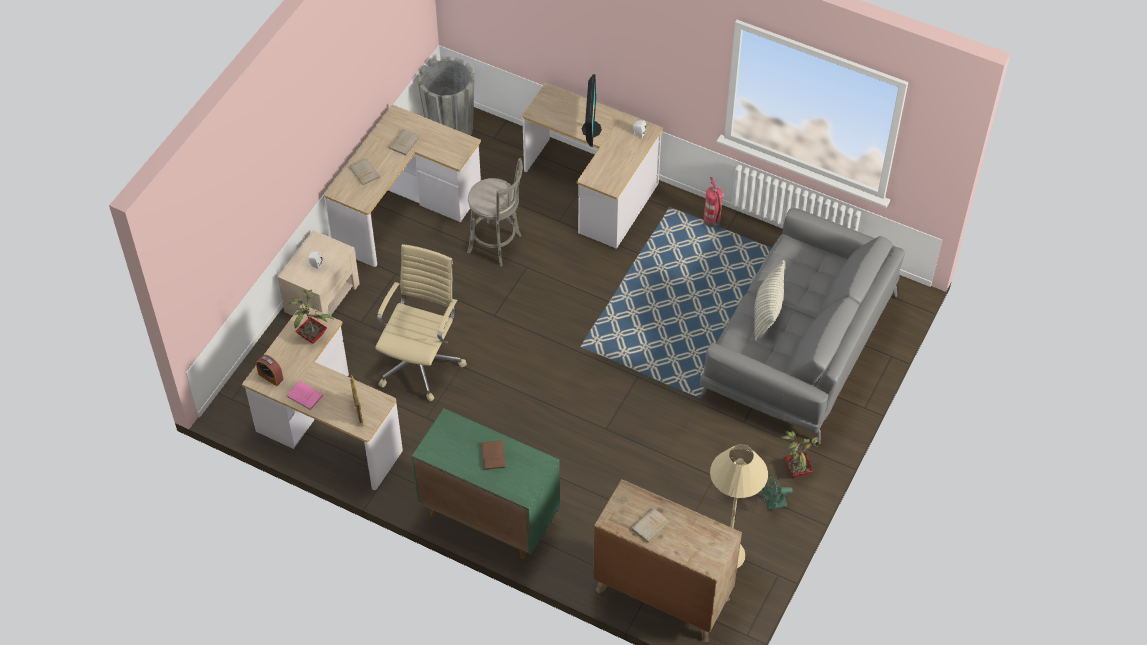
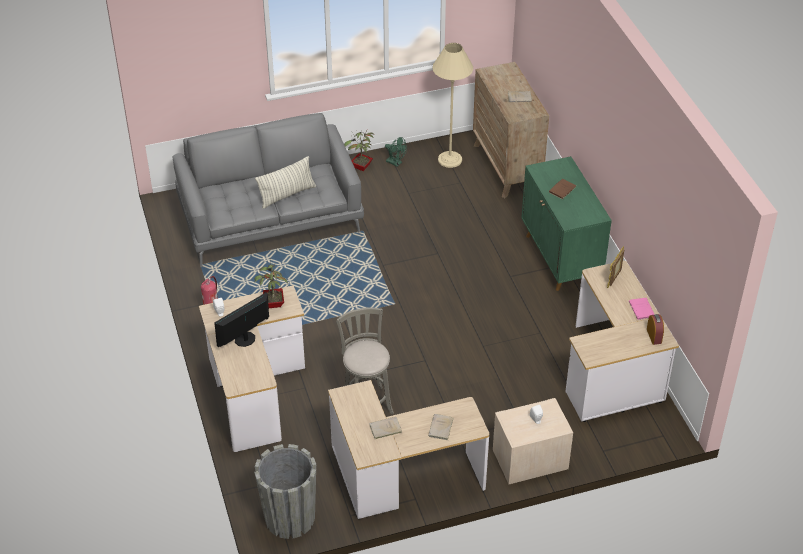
camera: 135 degrees left, 10 degrees down
(313, 335) = (599, 341): potted plant -> potted plant (272, 304)
(421, 361) = (506, 367): beige office chair -> none

